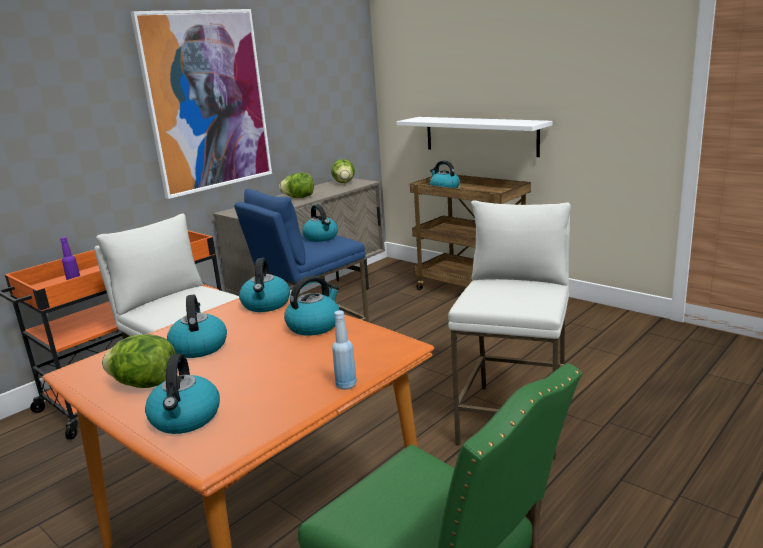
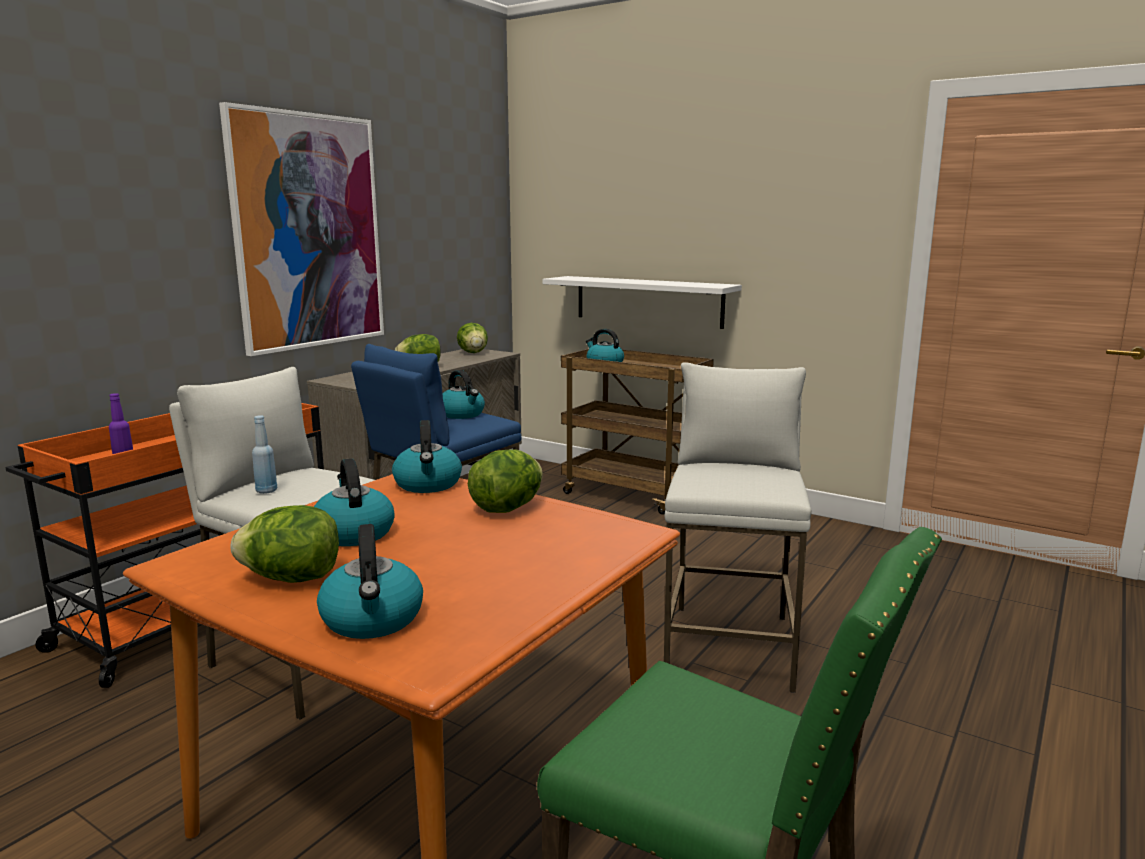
camera: 10 degrees left, 5 degrees down
(314, 325) = (507, 508): kettle -> lettuce
(346, 385) = (585, 576): blue bottle -> blue bottle (266, 491)

